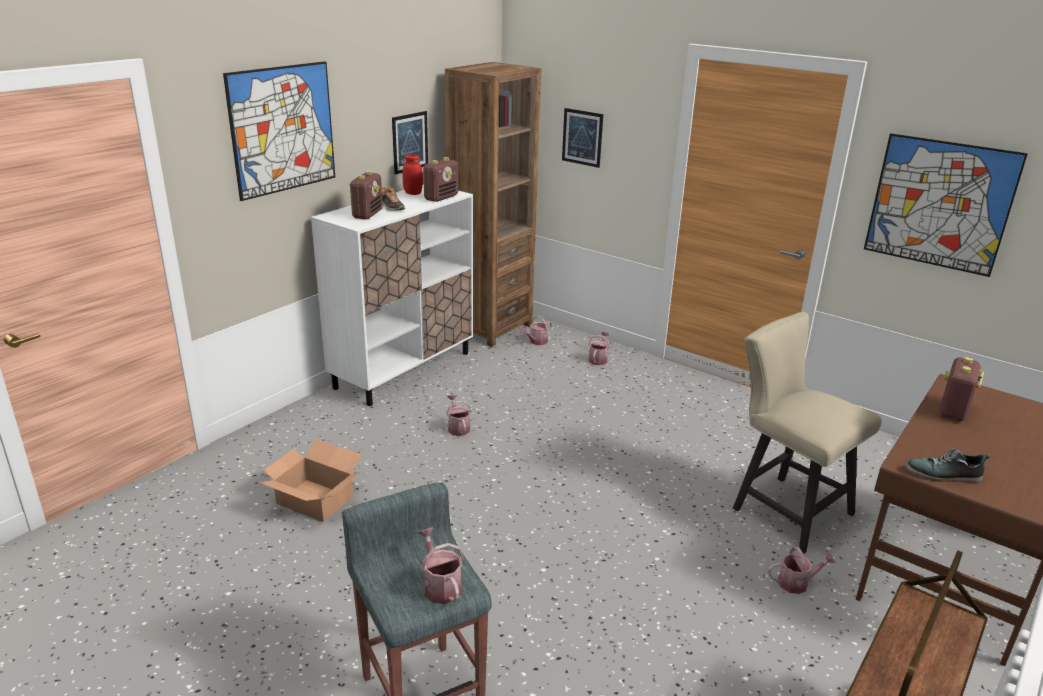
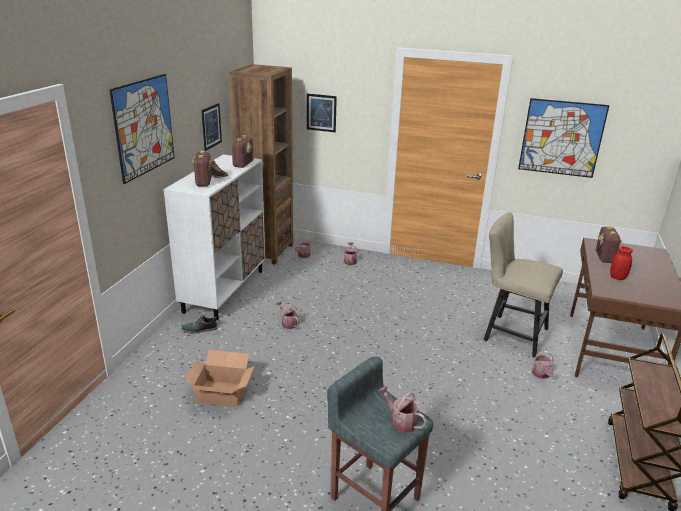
camera: 20 degrees left, 0 degrees up
(413, 193) = (220, 163): red jar -> red jar (617, 277)
(797, 583) = (541, 375): watering can -> watering can turned 120 degrees clockwise
(943, 475) = (624, 294): shoe -> shoe (199, 329)

